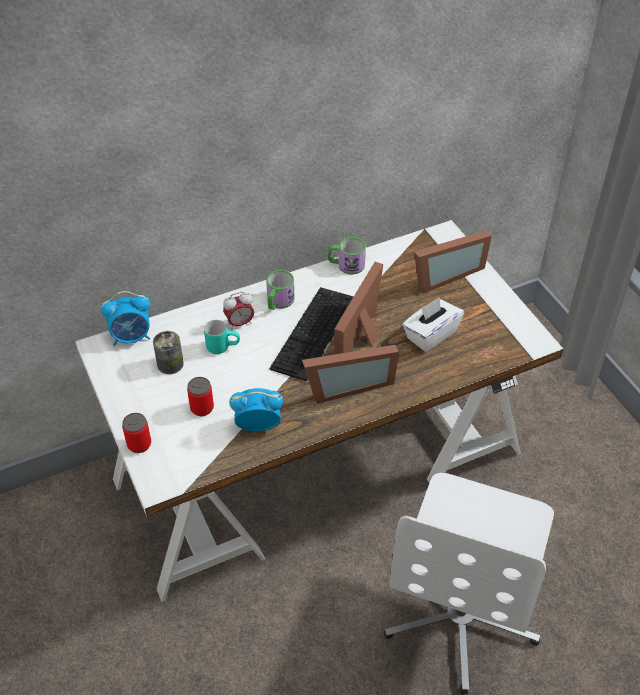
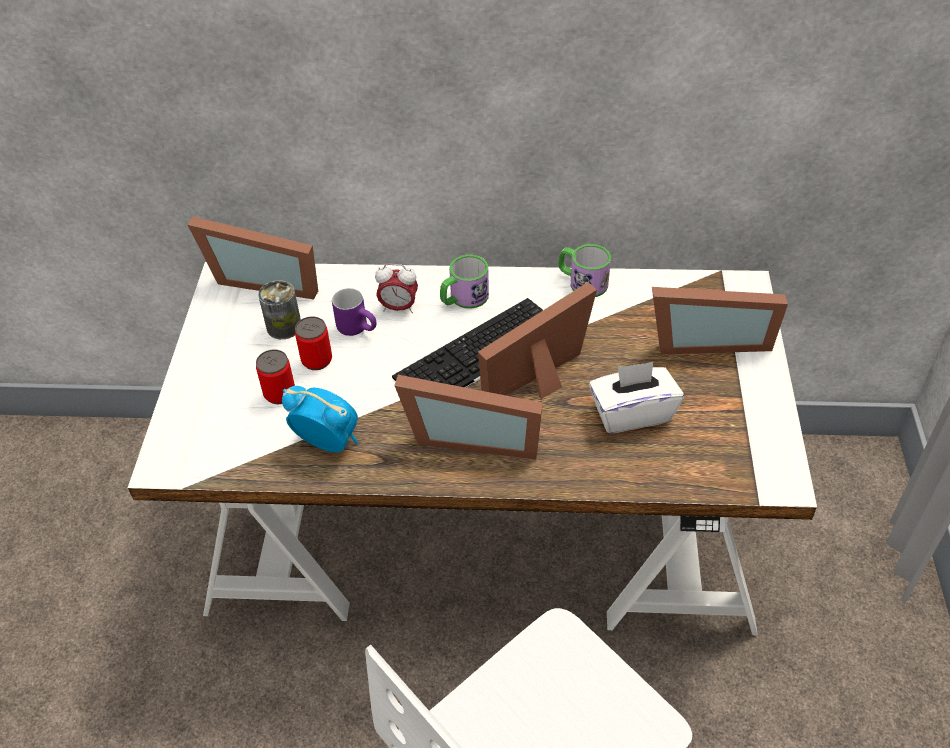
camera: 30 degrees right, 0 degrees up
(132, 337) = (266, 279): alarm clock -> picture frame
(139, 444) = (179, 408): can -> can (317, 360)
(223, 346) = (359, 328): turquoise mug -> purple mug

